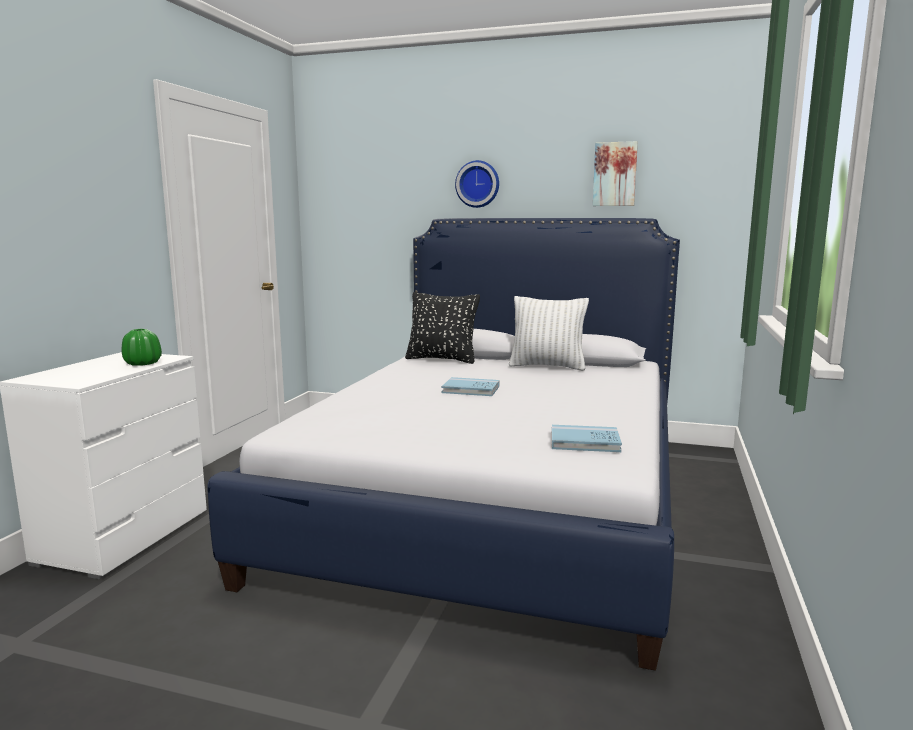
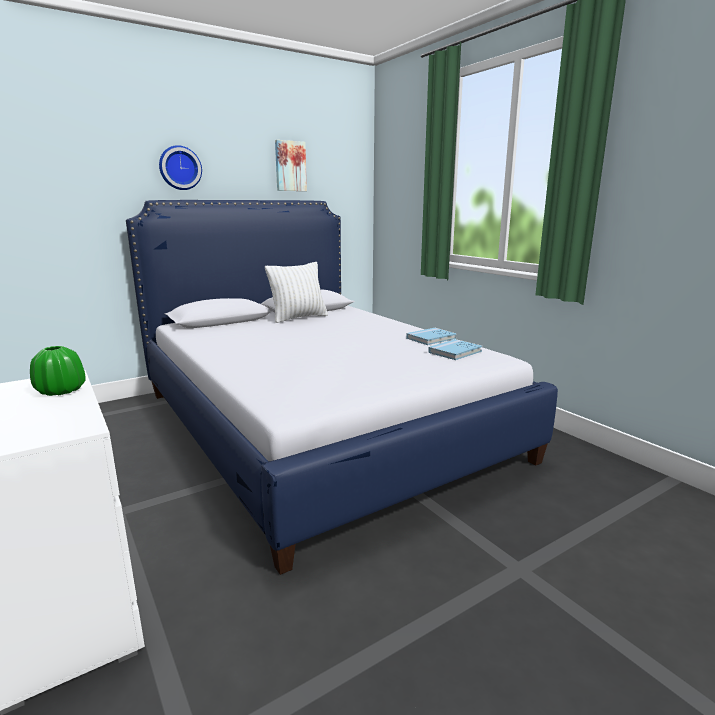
camera: 50 degrees left, 5 degrees up
(442, 359) = (213, 329): black pillow -> none
(471, 389) = (308, 342): blue book -> blue book (431, 338)

